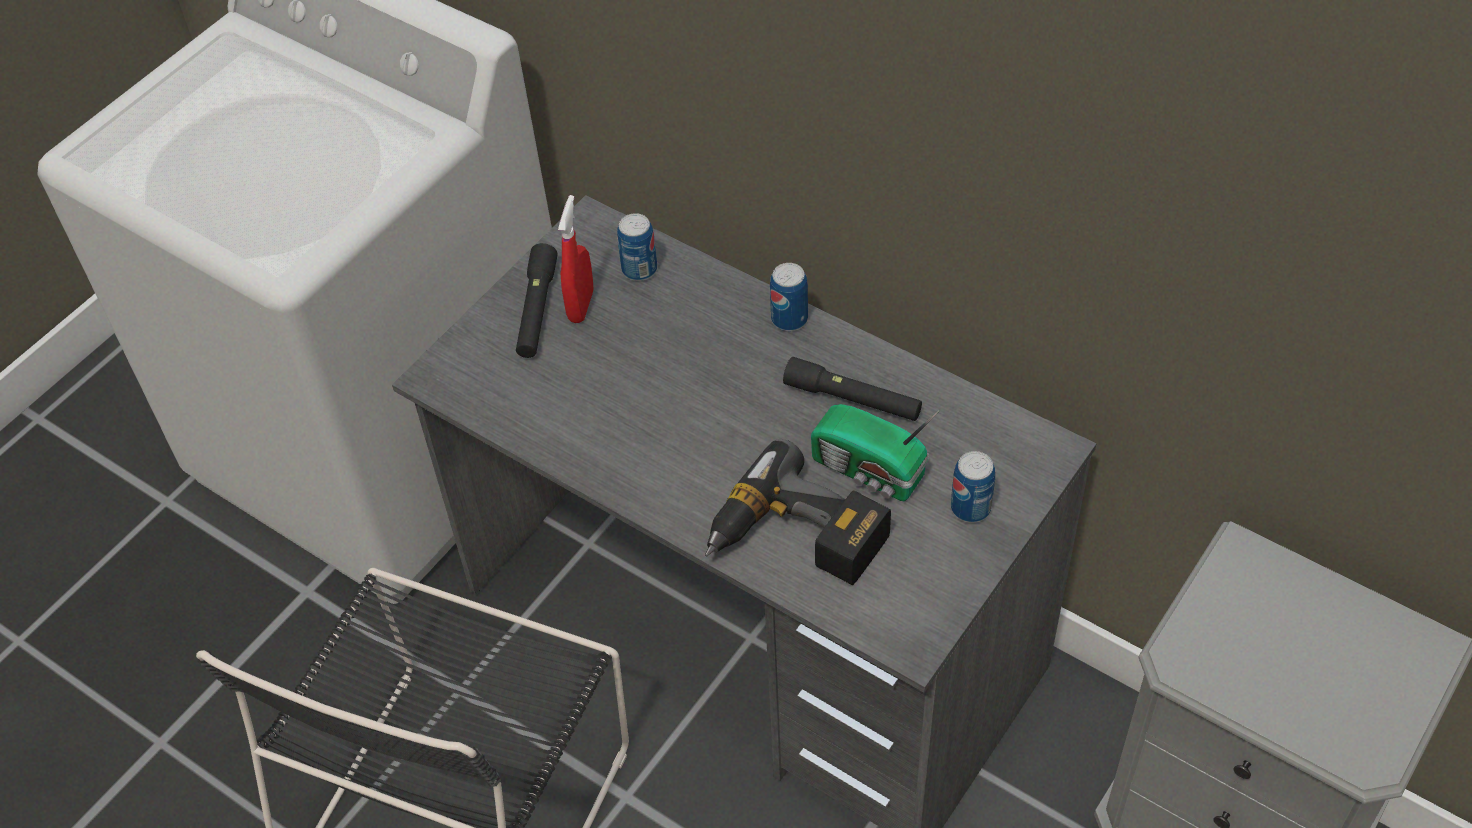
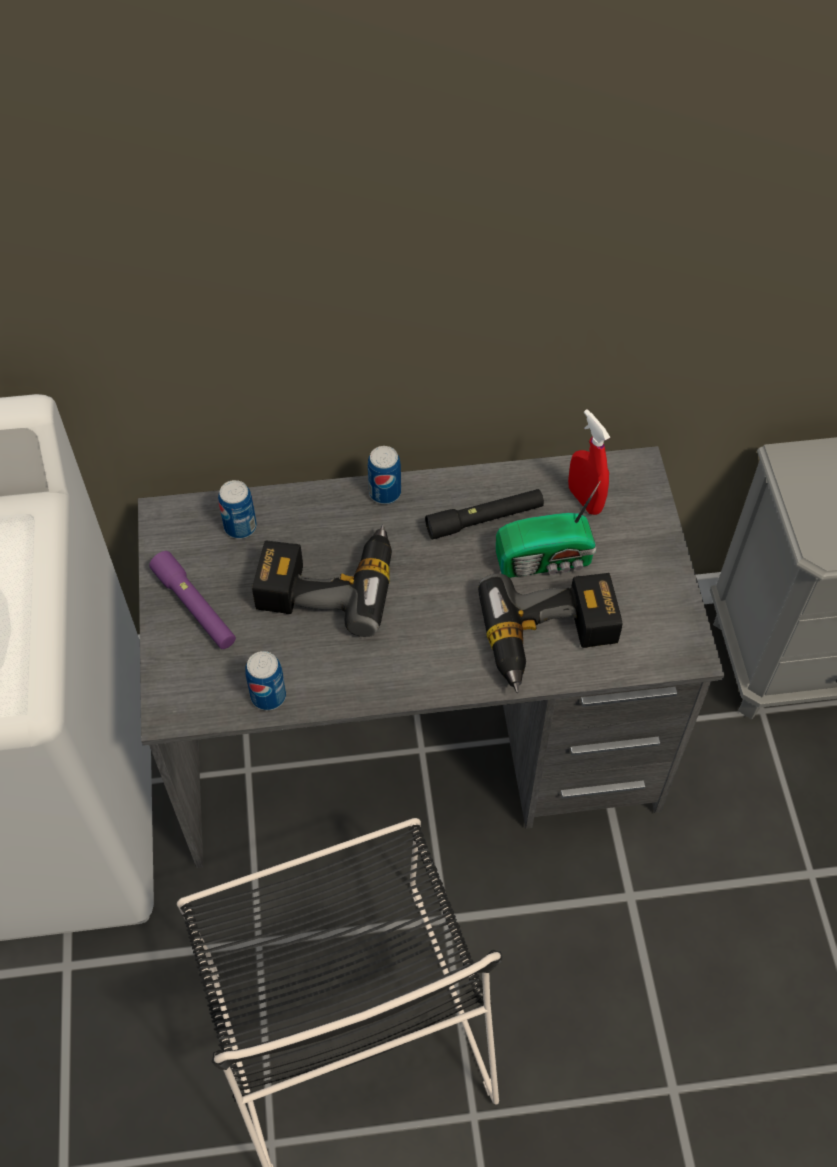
camera: 45 degrees left, 5 degrees up
(537, 310) = (195, 607): black flashlight -> purple flashlight
(581, 306) = (225, 582): red spray bottle -> red spray bottle (584, 500)
(661, 360) = (328, 581): none -> power drill
(970, 508) = (631, 540): can -> can (268, 696)

